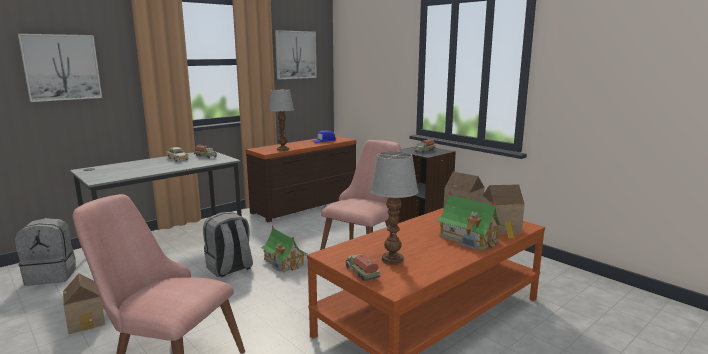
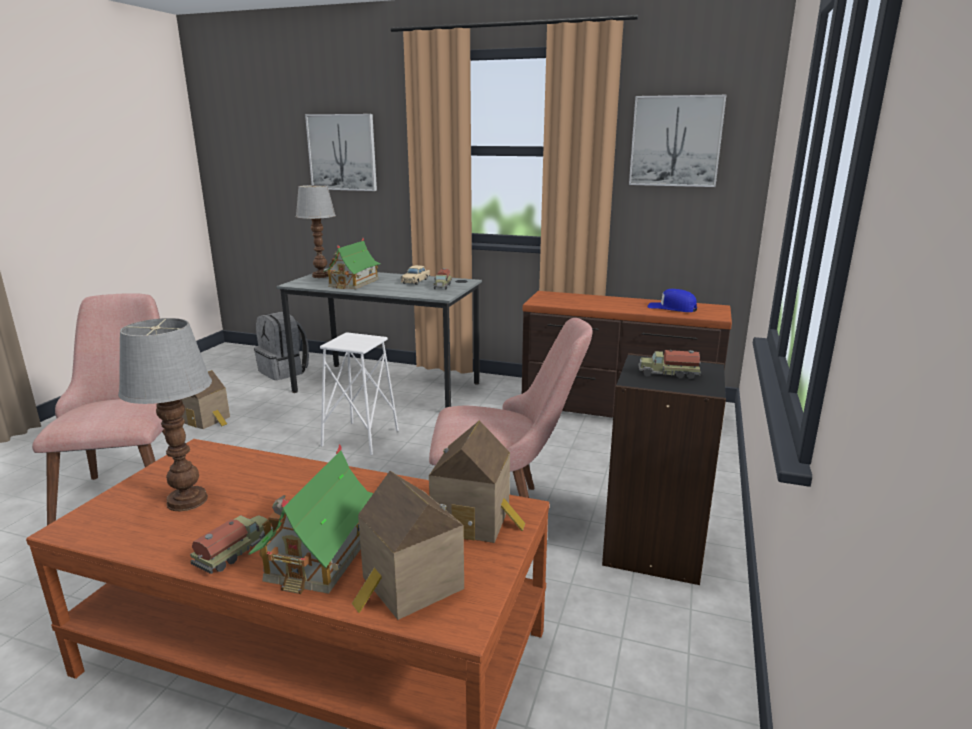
camera: 60 degrees right, 5 degrees up
(229, 269) = (360, 438): grey backpack -> white stool
(282, 149) = (568, 304): table lamp -> table lamp (320, 276)
(284, 262) = (408, 463): toy house -> toy house (353, 283)
(361, 272) = (131, 489): toy truck -> toy truck (235, 551)

